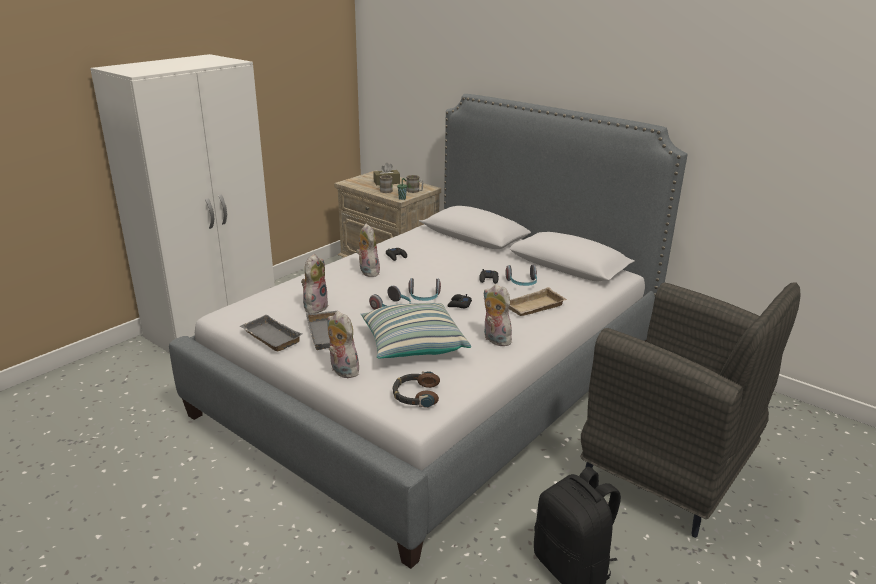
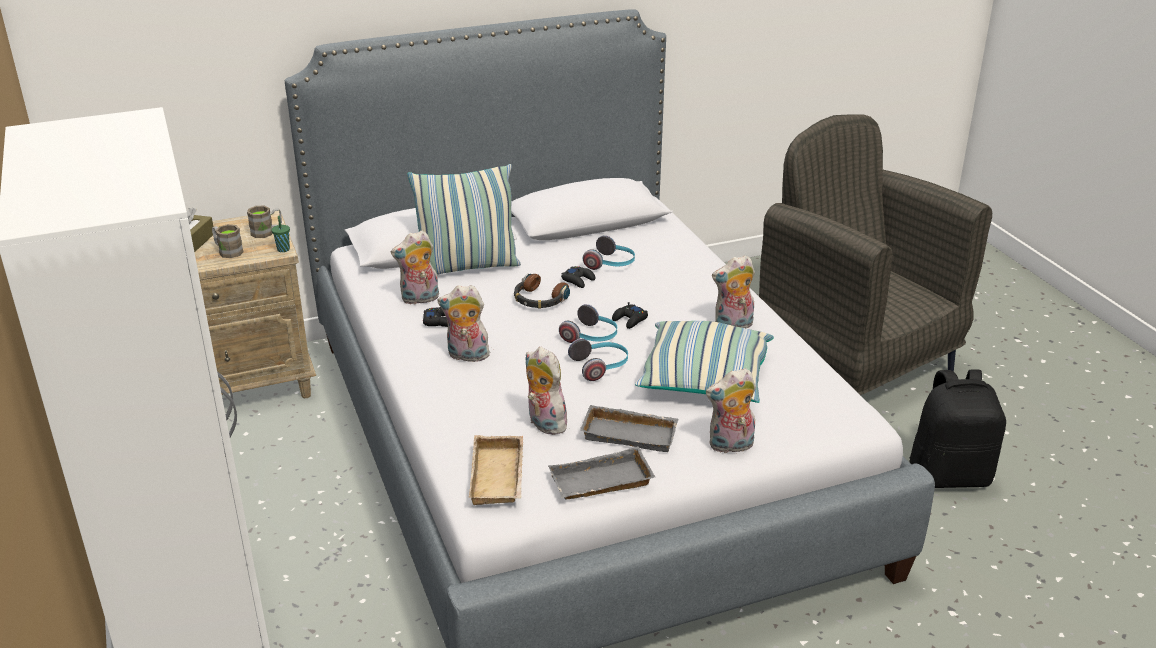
camera: 60 degrees left, 5 degrees up
(413, 246) = (419, 299): none -> plush toy
(415, 395) = (819, 410): headphones -> headphones (539, 299)
(463, 248) = (467, 267): none -> pillow
(534, 307) = (678, 277): beige tray -> beige tray (500, 477)
(669, 474) = (853, 365): grey armchair -> grey armchair turned 105 degrees counterclockwise

